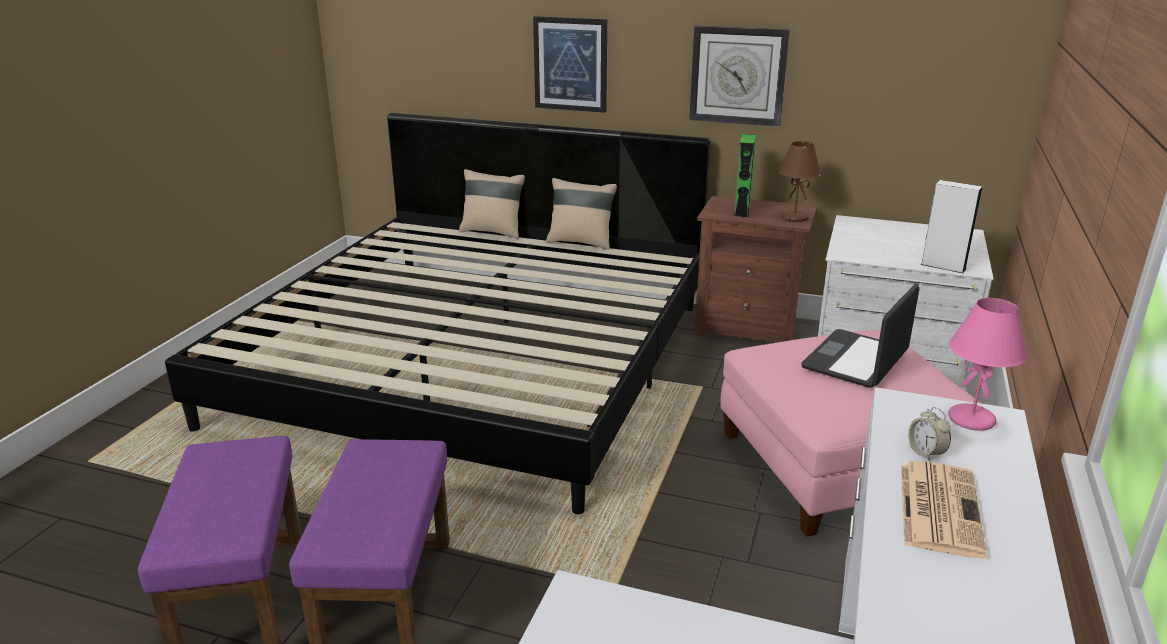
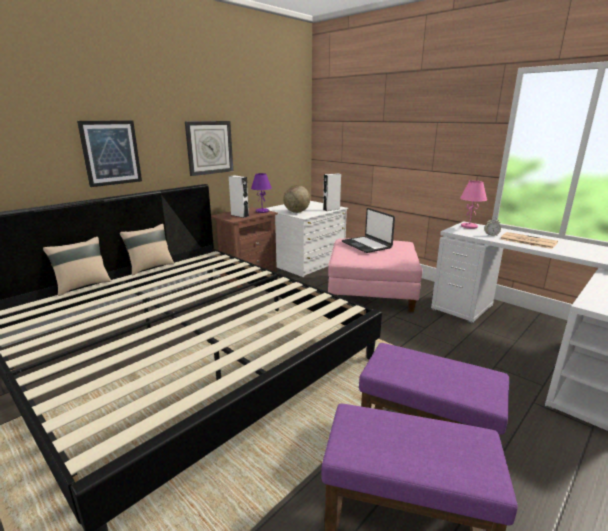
camera: 65 degrees left, 5 degrees down
(742, 211) = (240, 215): green speaker -> white speaker
(793, 218) = (262, 211): brown table lamp -> purple table lamp
(864, 243) = (296, 212): none -> globe

